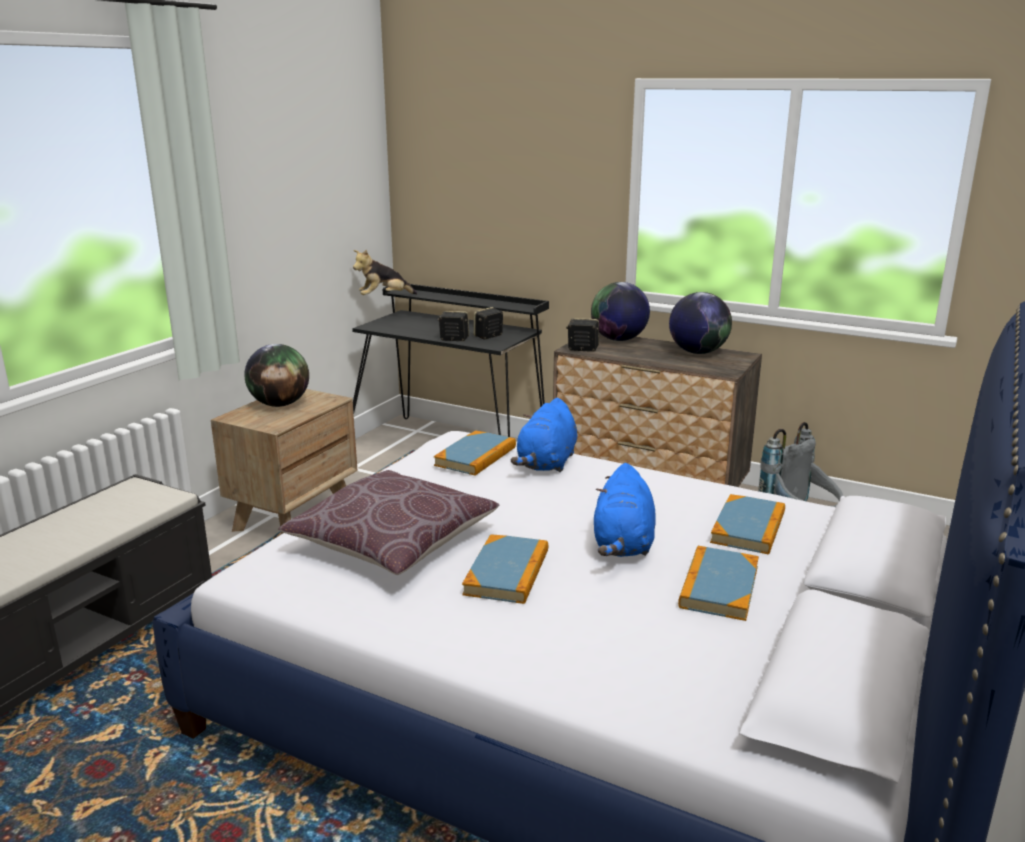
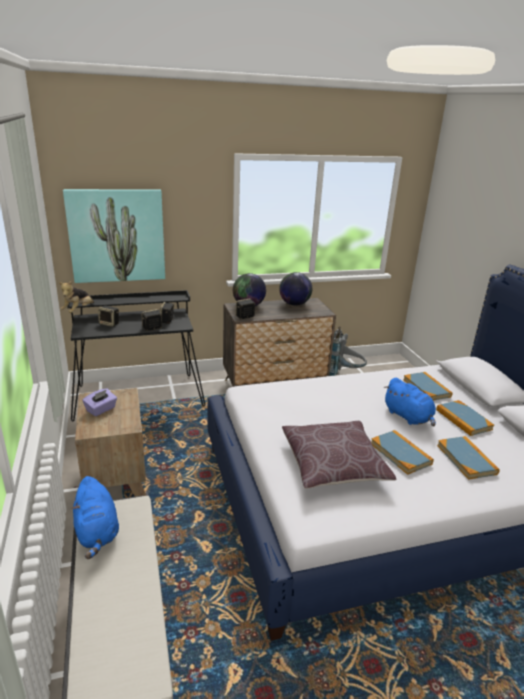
camera: 45 degrees left, 5 degrees up
(280, 404) = (101, 409): globe -> purple tissue box
(418, 325) = (109, 323): none -> speaker
(464, 203) = (117, 236): none -> picture
(476, 456) = (279, 398): book -> book (466, 459)
(547, 463) = (310, 389): blue plush toy -> blue plush toy (97, 532)

